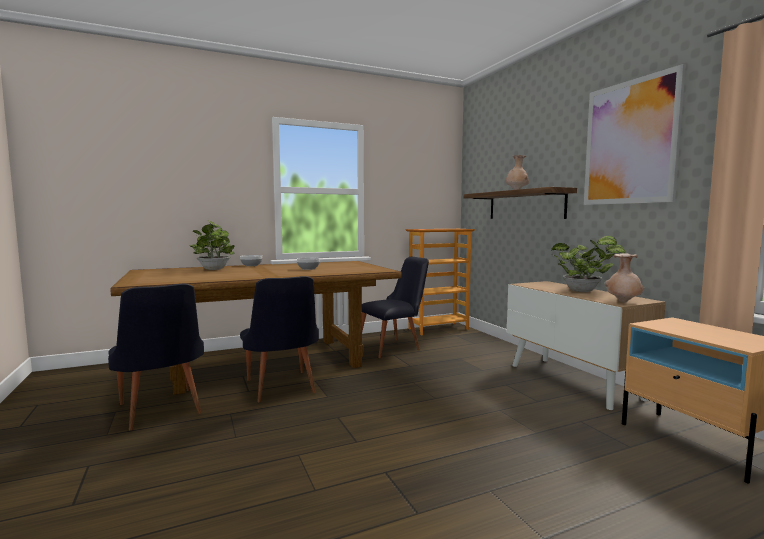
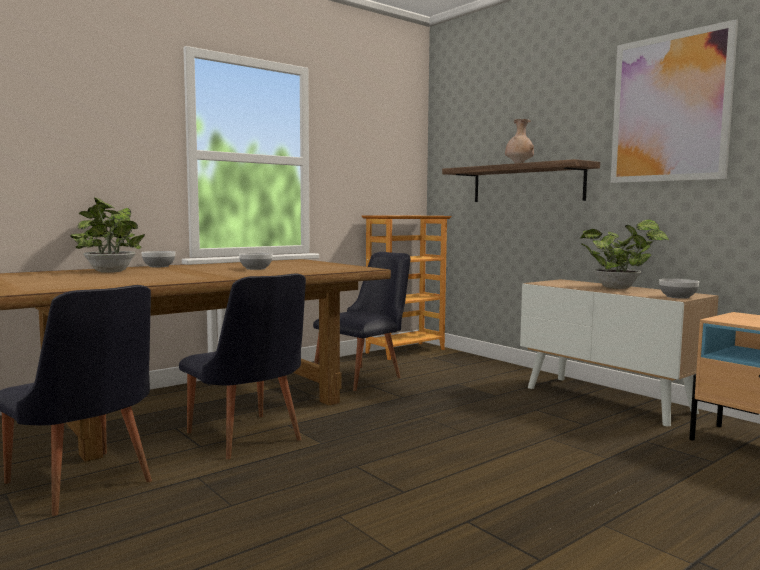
camera: 15 degrees left, 0 degrees up
(623, 302) = (678, 297): beige vase -> bowl

